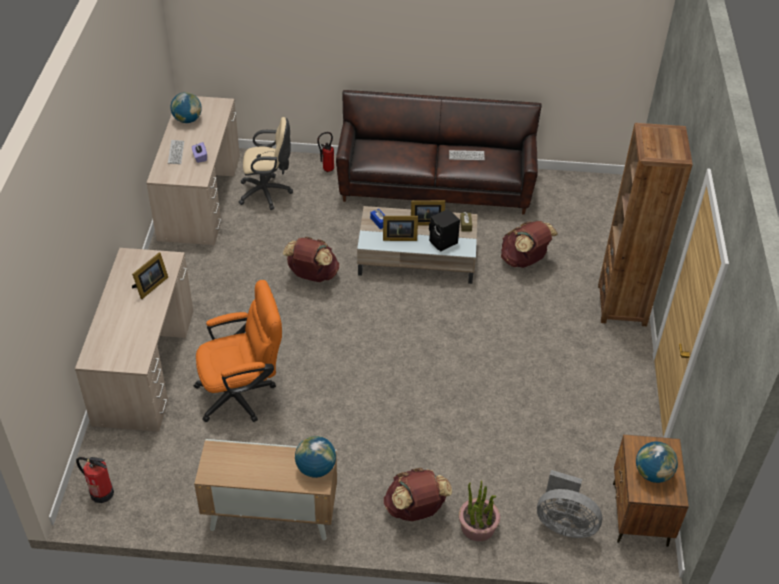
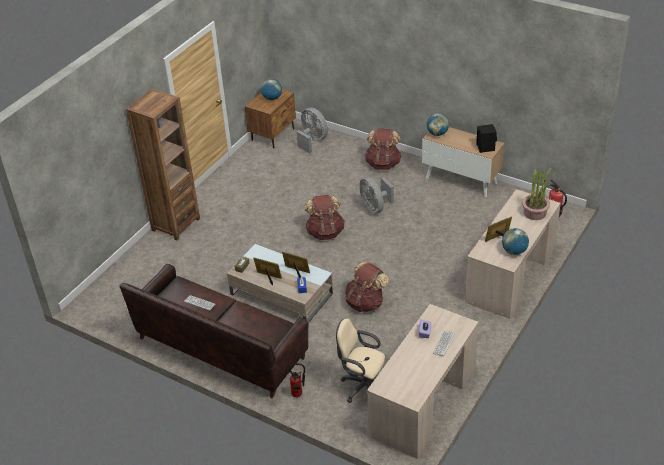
camera: 150 degrees left, 5 degrees down
(187, 120) = (420, 377): globe -> globe (514, 251)
(243, 394) = (451, 240): orange office chair -> none
(378, 416) = (375, 207): none -> grey fan
(443, 242) = (268, 259): black speaker -> black speaker (485, 147)
(477, 526) = (356, 150): potted plant -> potted plant (535, 212)
(524, 260) = (209, 269): brown backpack -> brown backpack (325, 232)

